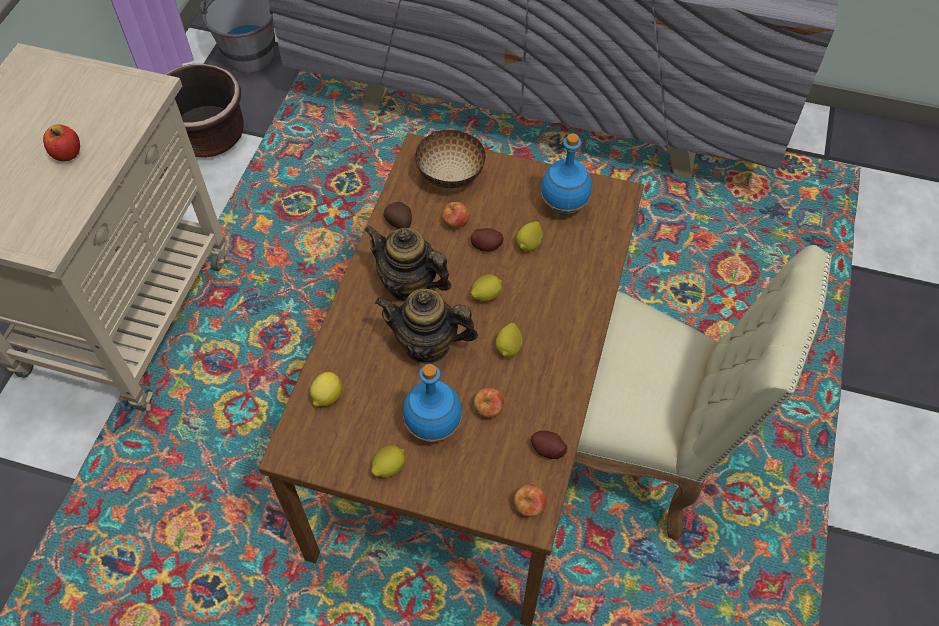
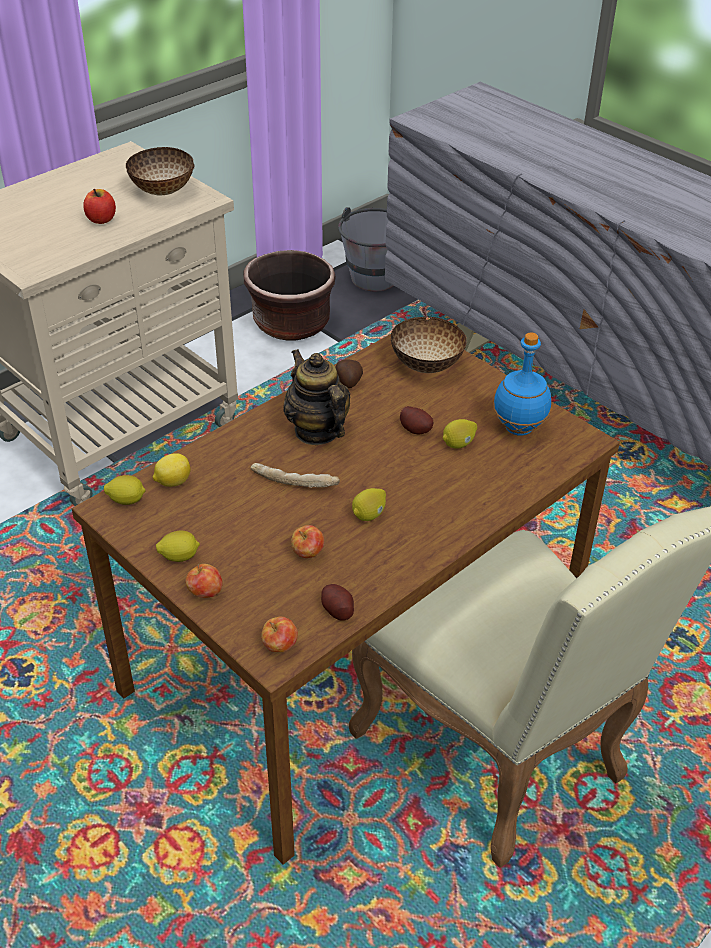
camera: 30 degrees right, 15 degrees down
(101, 94) = (162, 191): none -> bowl
(427, 345) = (295, 481): teapot -> bread
(434, 426) = (247, 544): blue bottle -> none
(456, 223) = (401, 402): apple -> apple (205, 593)
(486, 295) = (382, 466): lemon -> lemon (127, 500)

